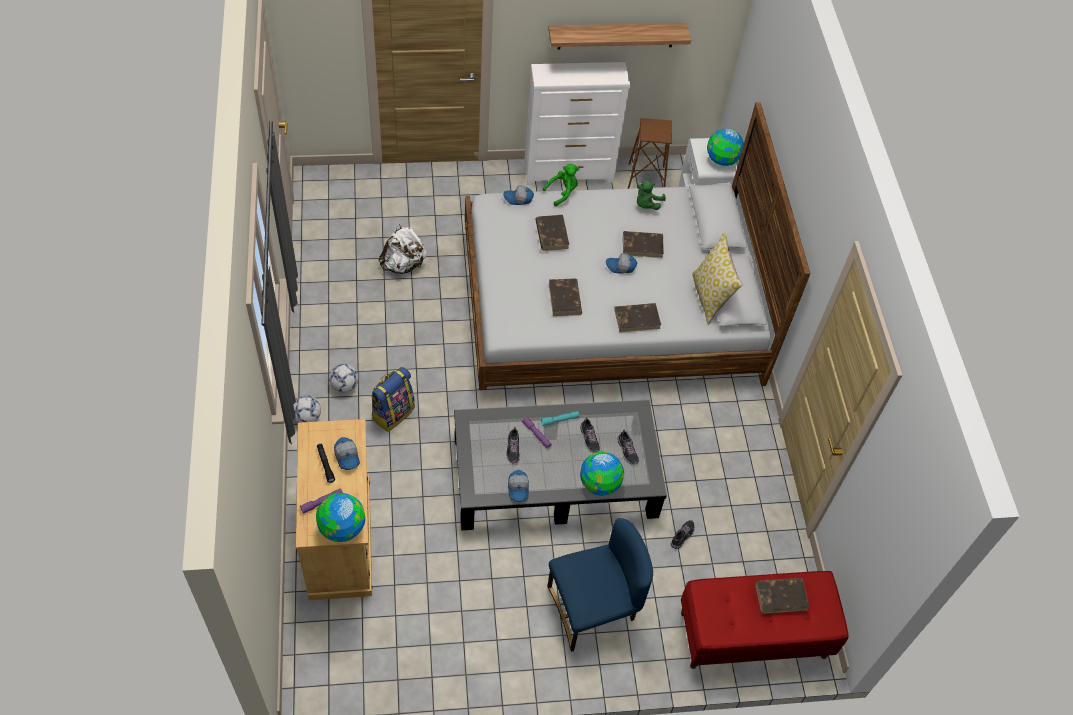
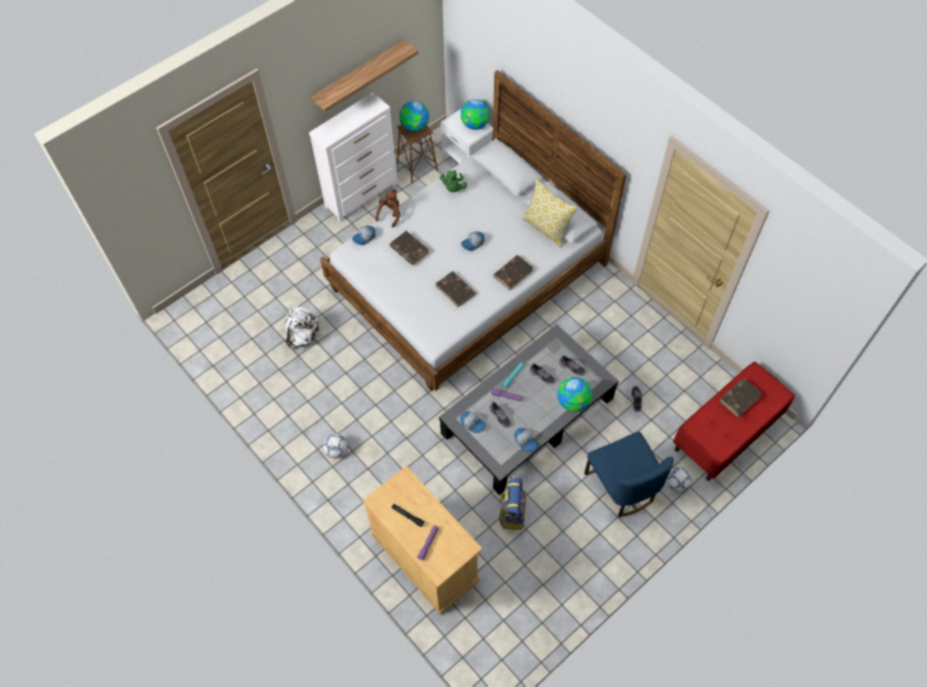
camera: 30 degrees left, 5 degrees up
(307, 417) = (330, 491): football -> football (676, 484)
(342, 528) = (457, 551): globe -> globe (415, 126)
(347, 456) = (417, 500): cap -> cap (472, 423)
(393, 412) = (386, 446): backpack -> backpack (512, 512)
(562, 192) = (390, 214): green plush toy -> brown plush toy
(593, 608) = (621, 486): blue chair -> blue chair turned 120 degrees clockwise
(643, 245) = (475, 219): brown book -> none

